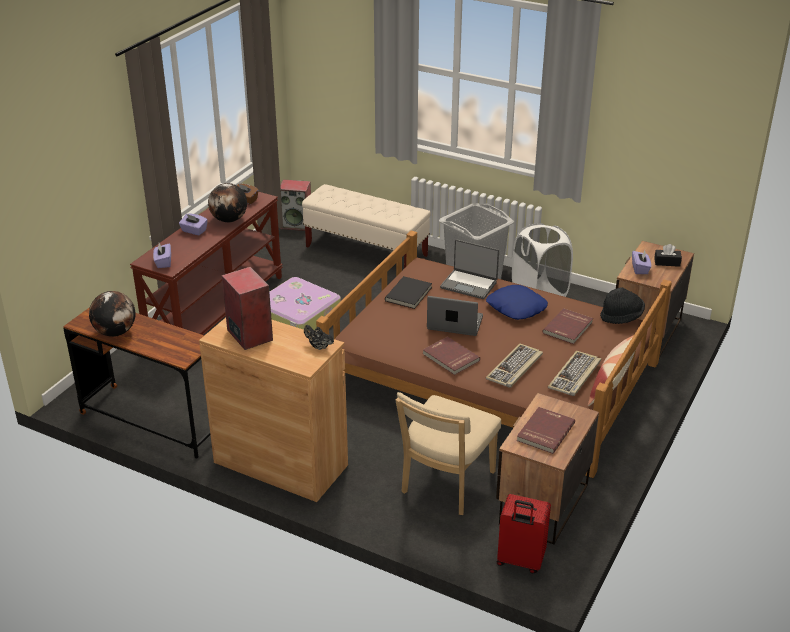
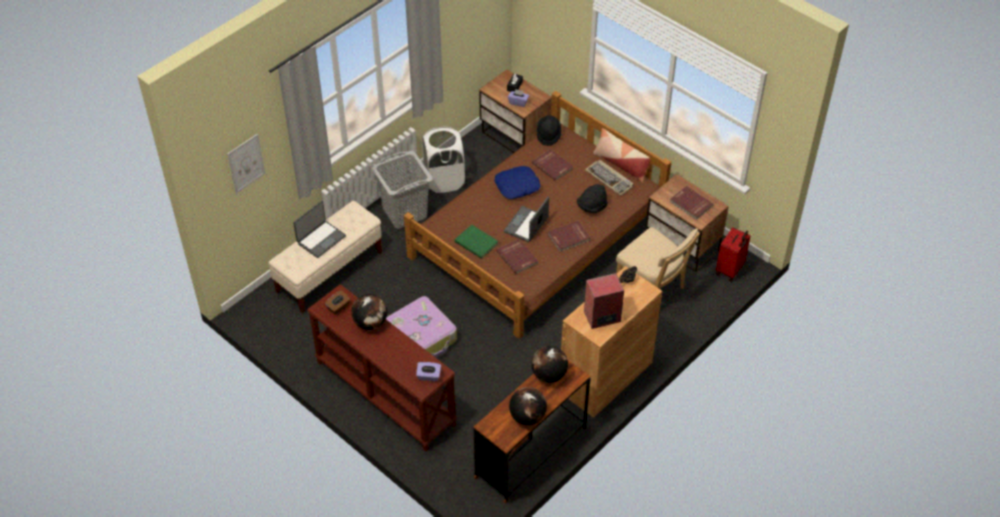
camera: 75 degrees left, 15 degrees up
(180, 338) = (549, 375): none -> globe
(194, 231) = (381, 350): purple tissue box -> none
(297, 224) = (256, 313): speaker -> none
(338, 62) = (246, 163): none -> picture
(399, 325) = (518, 257): none -> red book
(409, 294) = (477, 242): black book -> green book
(469, 284) = (475, 204): laptop -> laptop (320, 239)
(515, 368) = (592, 206): keyboard -> black hat

